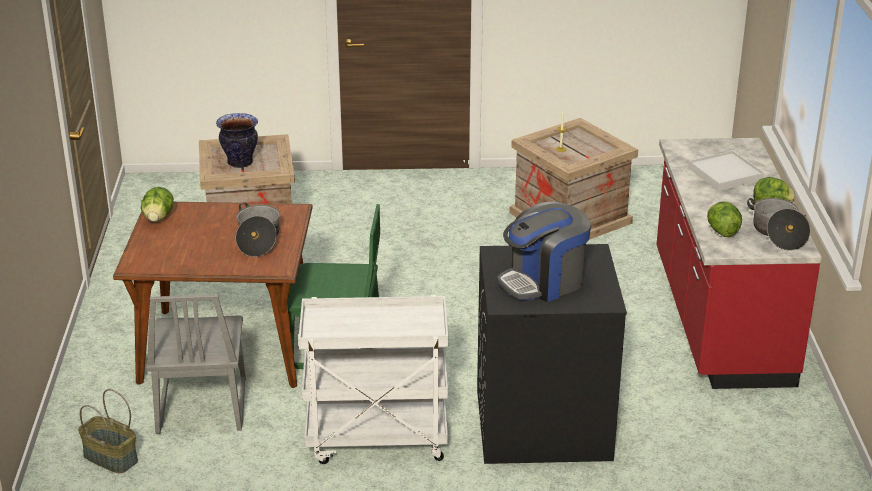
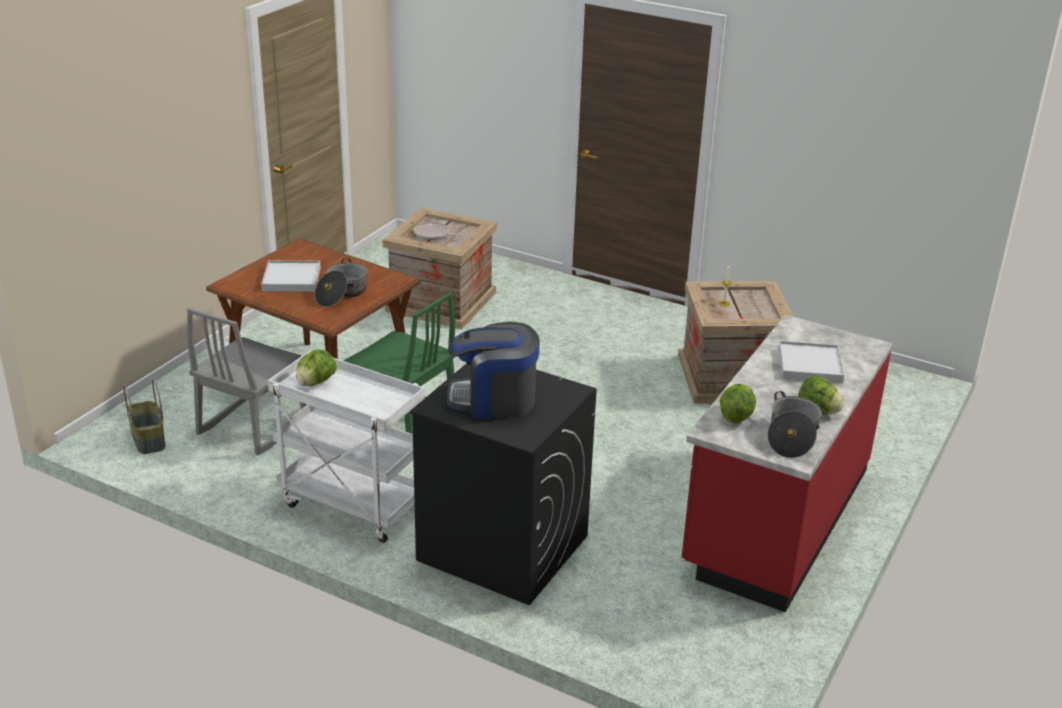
camera: 30 degrees right, 0 degrees up
(158, 218) = (290, 254): lettuce -> lettuce (315, 382)
(191, 241) = (291, 279): none -> white tray
(240, 163) = (433, 234): vase -> frying pan

